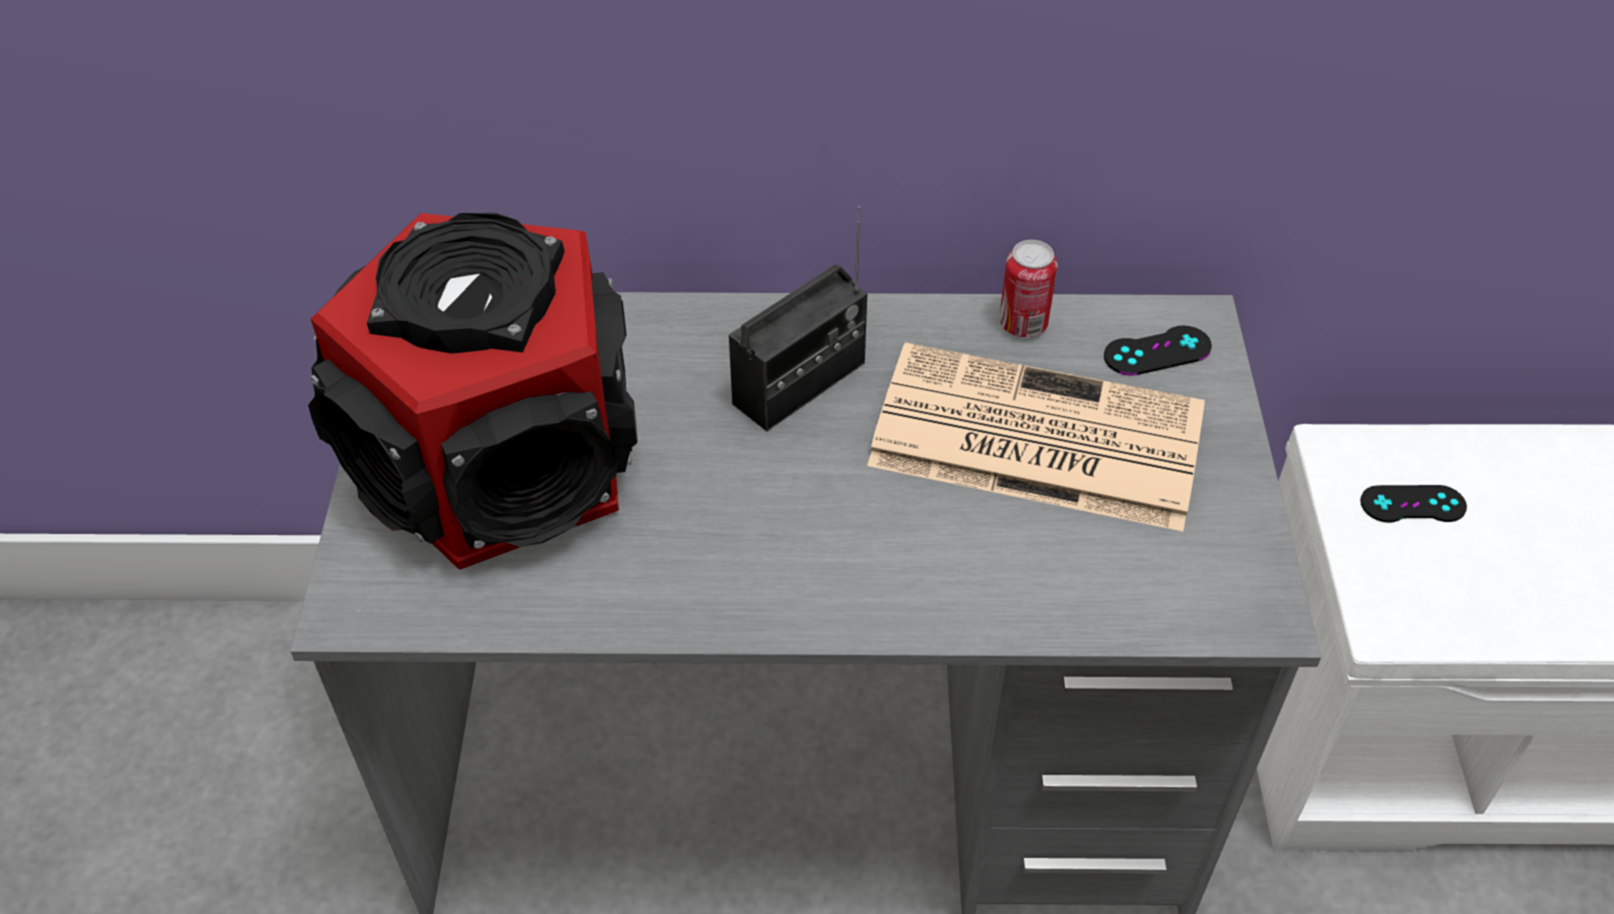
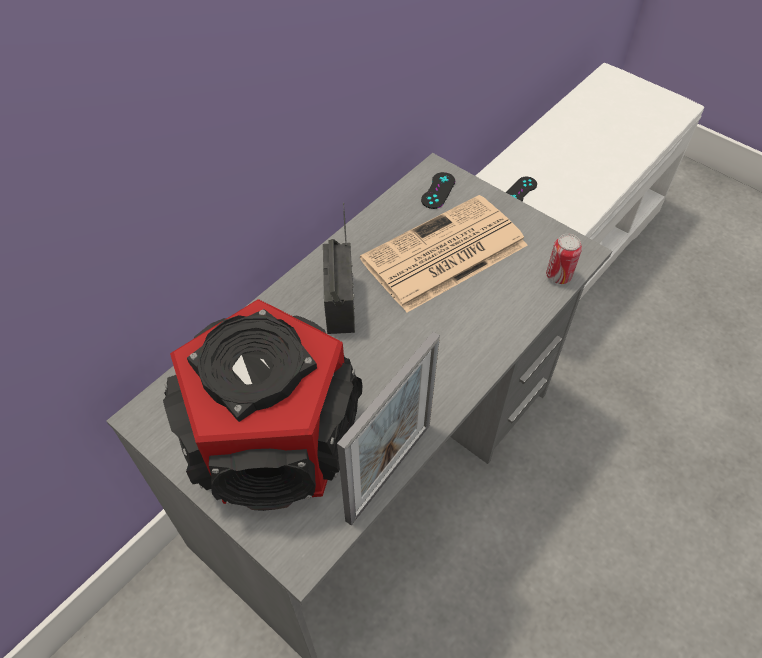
camera: 50 degrees left, 5 degrees up
(567, 621) = (389, 471): none -> picture frame
(1023, 324) = (384, 216): can -> can (558, 276)

